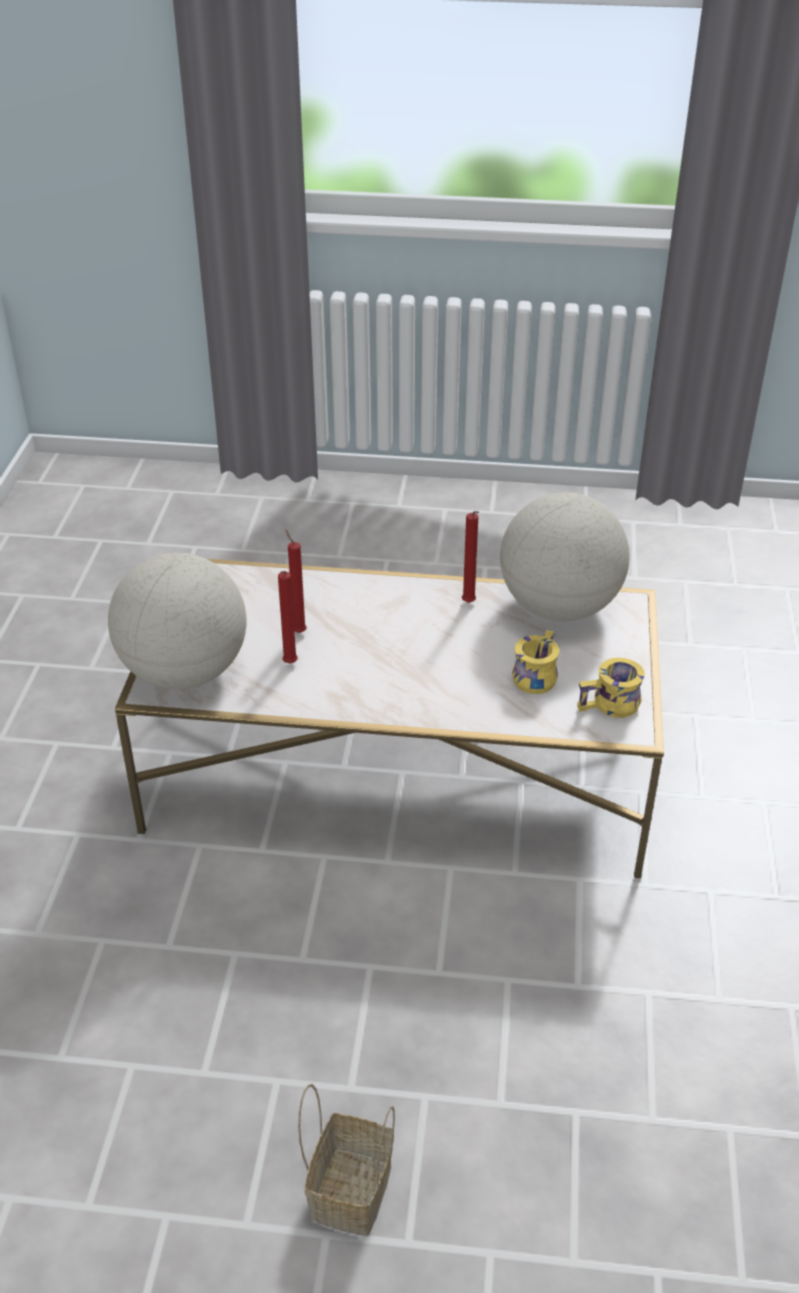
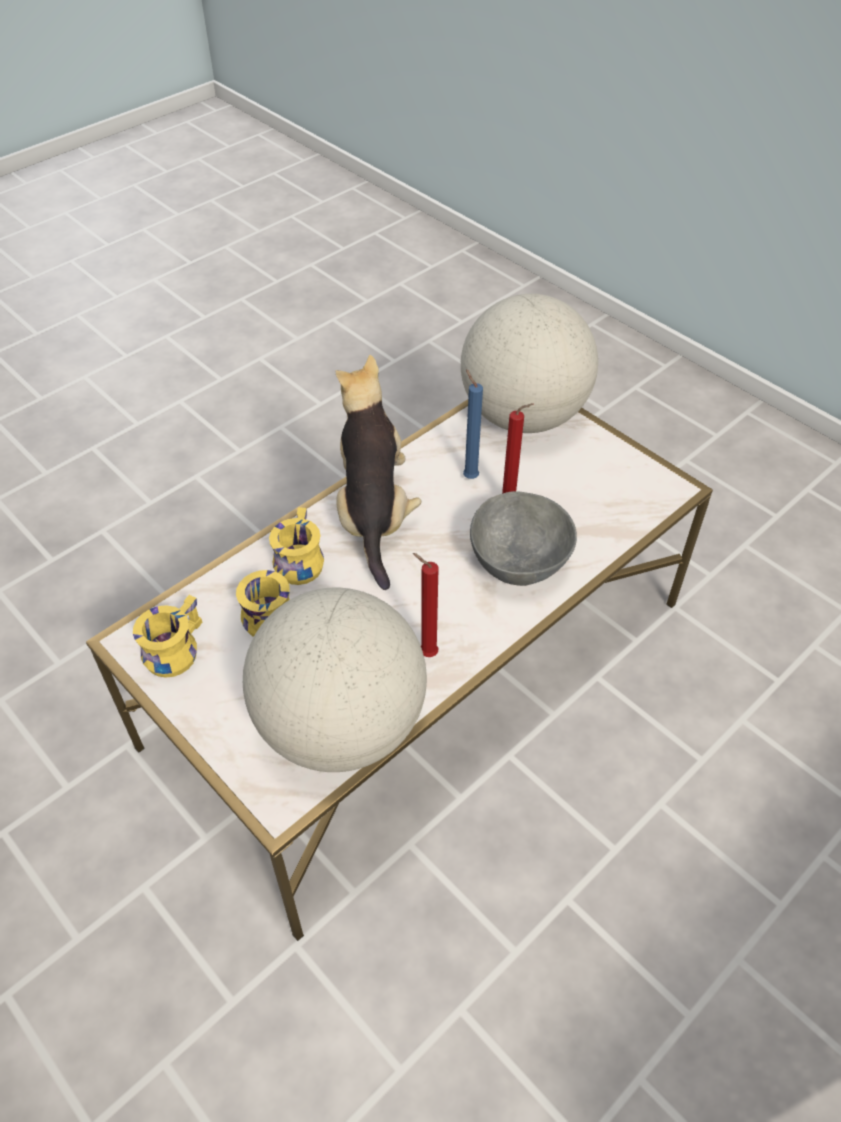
camera: 130 degrees right, 10 degrees up
(289, 665) = (469, 476): red candle -> blue candle
(348, 603) = (519, 561): none -> grey bowl
(350, 1188) = (145, 444): basket -> none
(384, 689) = (374, 514): none -> plush toy
(472, 699) = (296, 560): none -> yellow mug

